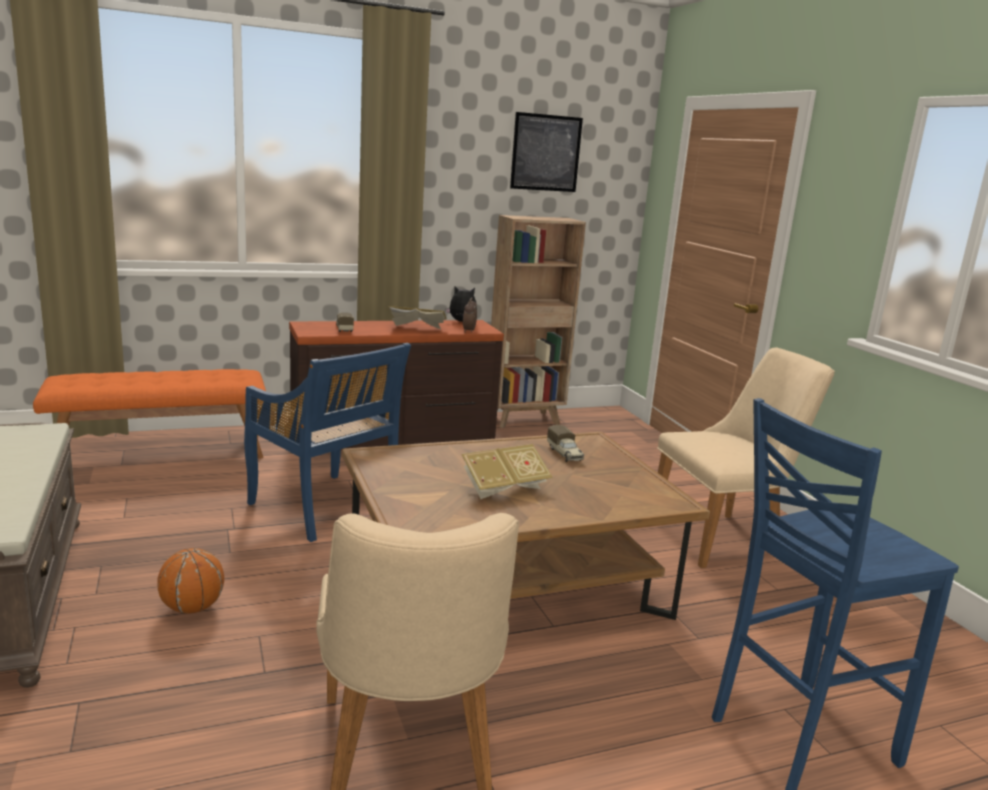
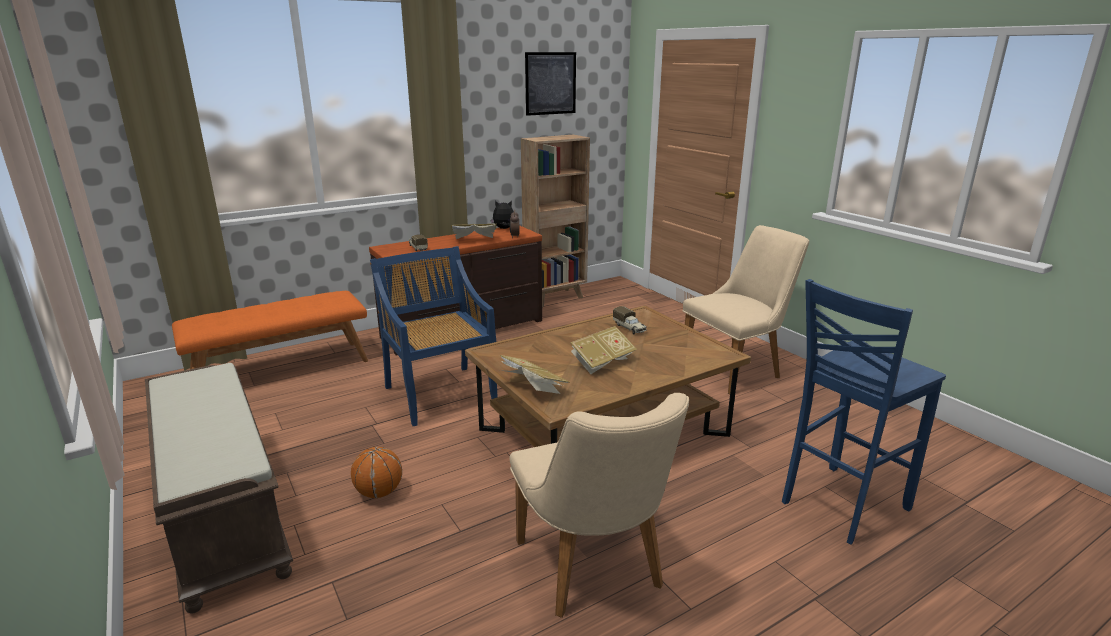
camera: 10 degrees left, 5 degrees up
(326, 507) = (440, 394): blue chair -> blue chair turned 150 degrees counterclockwise
(396, 503) = (532, 387): none -> book

